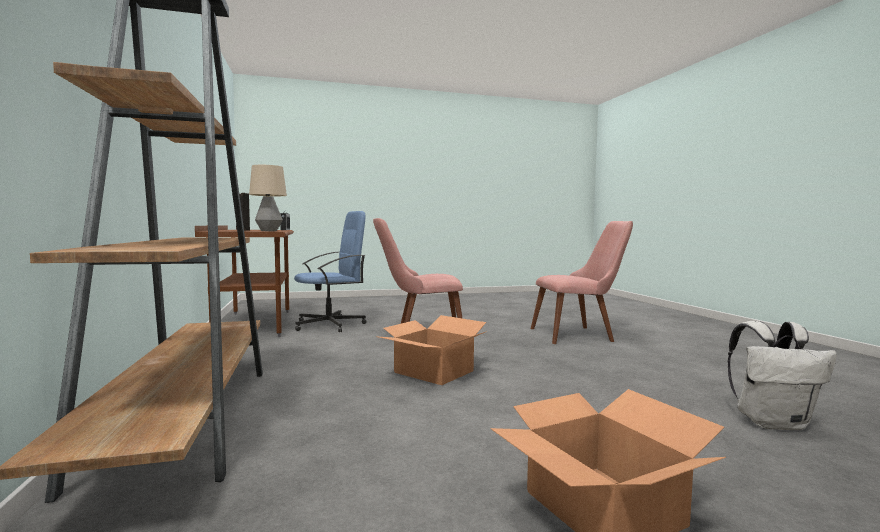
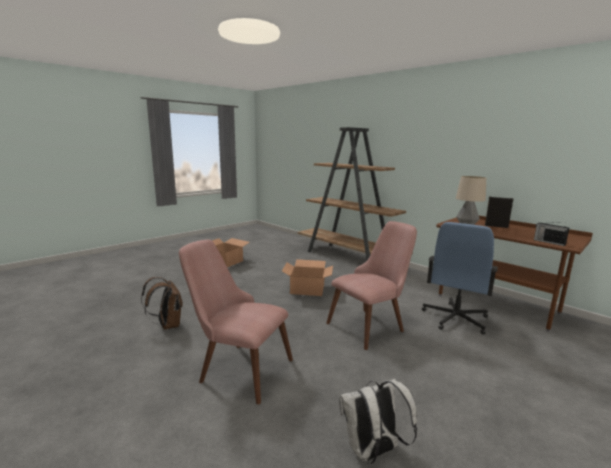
camera: 150 degrees right, 10 degrees up
(580, 334) = (237, 368): pink chair -> pink chair turned 60 degrees clockwise
(681, 369) = (167, 325): none -> brown backpack
(773, 422) = (155, 293): white backpack -> white backpack (372, 451)

